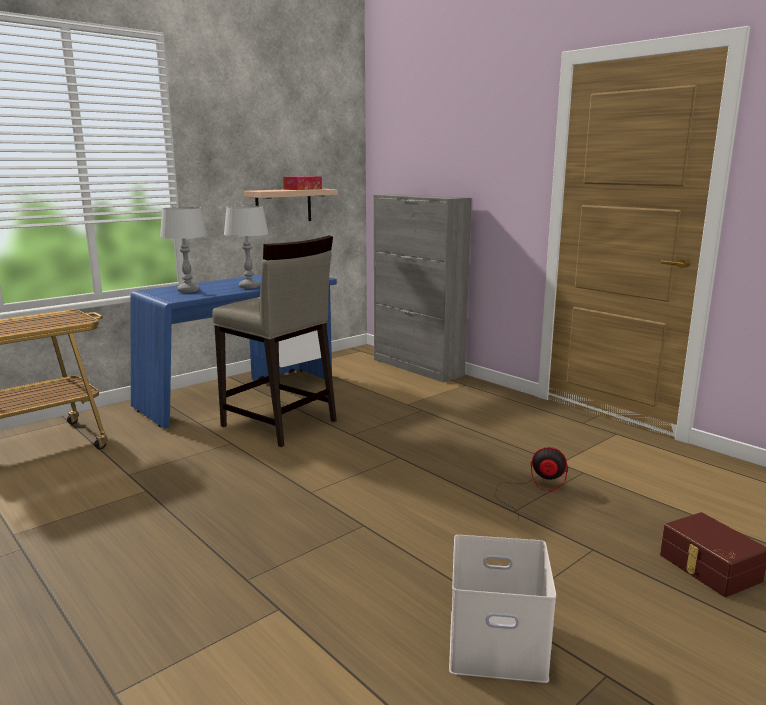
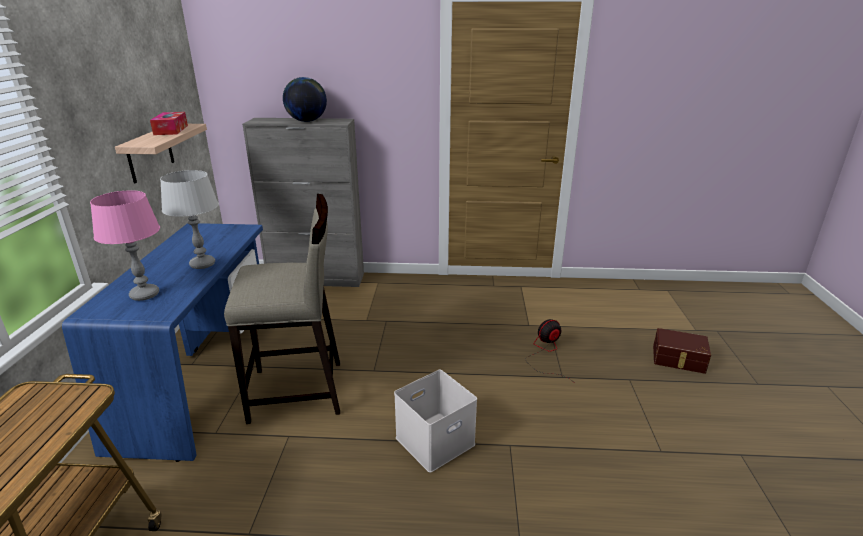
camera: 45 degrees left, 10 degrees up
(188, 291) = (145, 295): grey table lamp -> pink table lamp
(424, 196) = (306, 121): none -> globe
(499, 642) = (687, 473): white storage box -> white storage box (435, 439)

